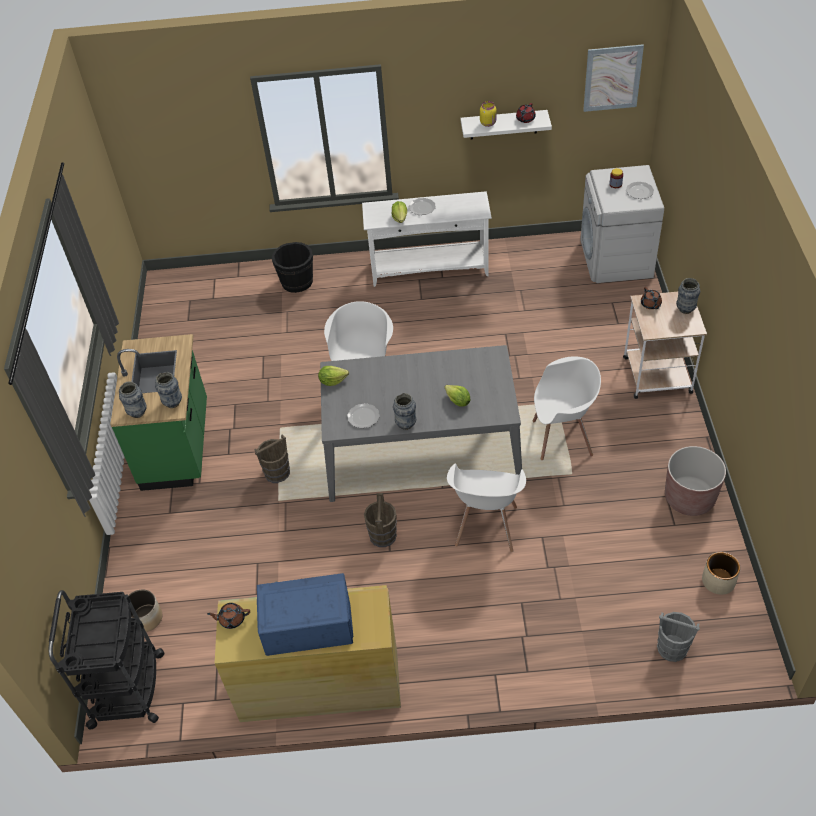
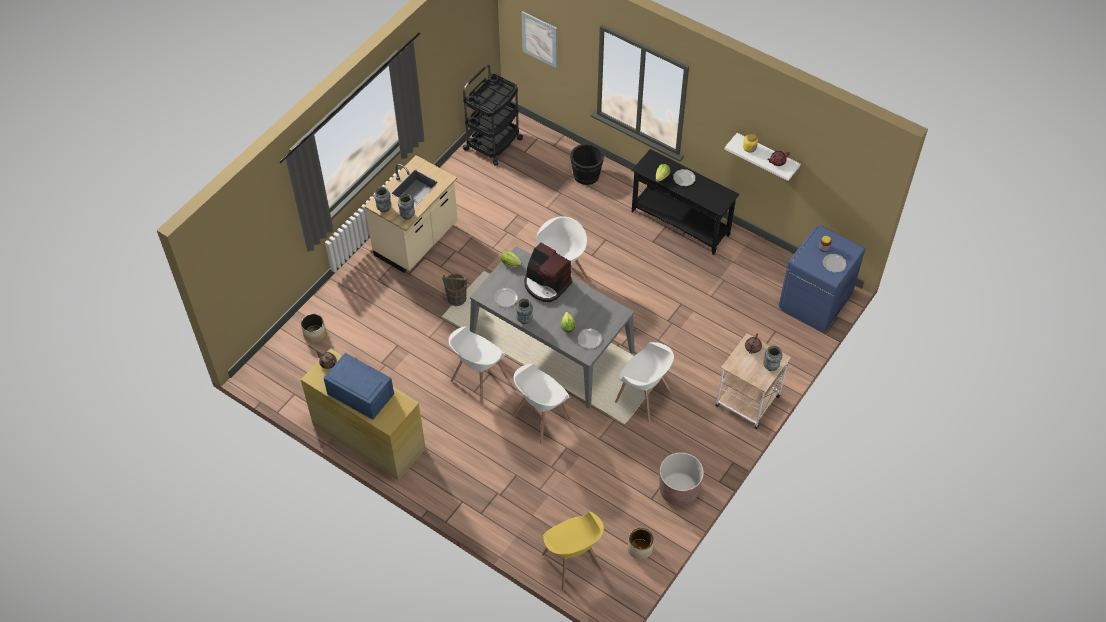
camera: 35 degrees right, 5 degrees up
(128, 689) = (274, 366): black cart -> black cart (493, 144)
(177, 446) = (417, 241): green counter -> beige counter
(383, 536) = (478, 380): brown bucket -> white chair
(392, 376) = (546, 284): none -> coffee machine
(430, 268) = (681, 223): white console table -> black console table
(492, 398) = (589, 339): none -> plate
(612, 78) = (852, 170): picture -> picture (539, 39)
(615, 258) = (813, 301): white washing machine -> blue washing machine
(672, 648) = (572, 563): grey bucket -> yellow chair

